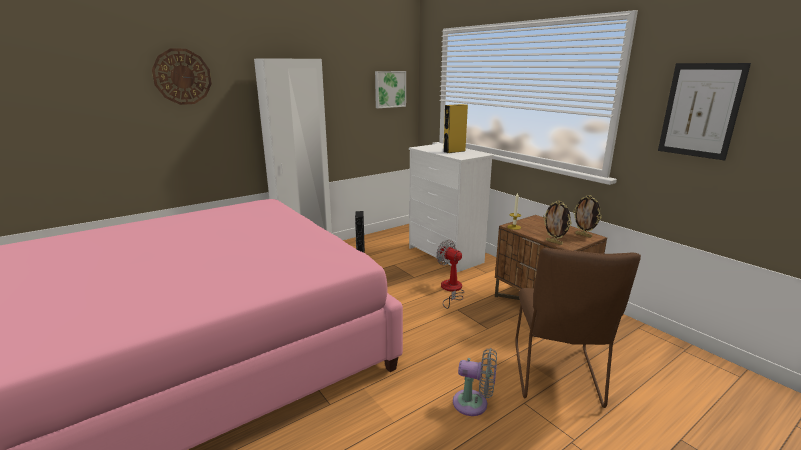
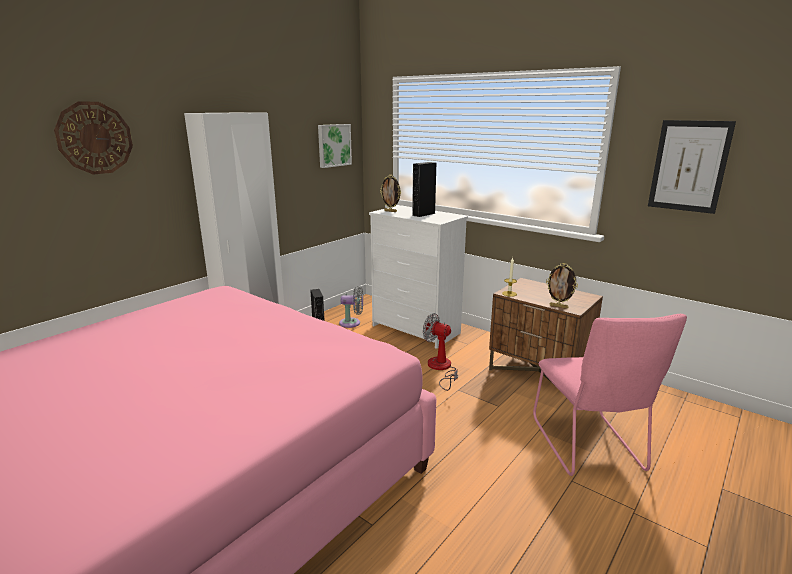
camera: 15 degrees left, 0 degrees up
(454, 151) = (423, 214): yellow speaker -> black speaker
(474, 404) = (525, 492): grey fan -> grey fan (352, 323)
(556, 377) = (588, 447): brown chair -> pink chair
(583, 235) = (580, 296): picture frame -> picture frame (390, 211)

